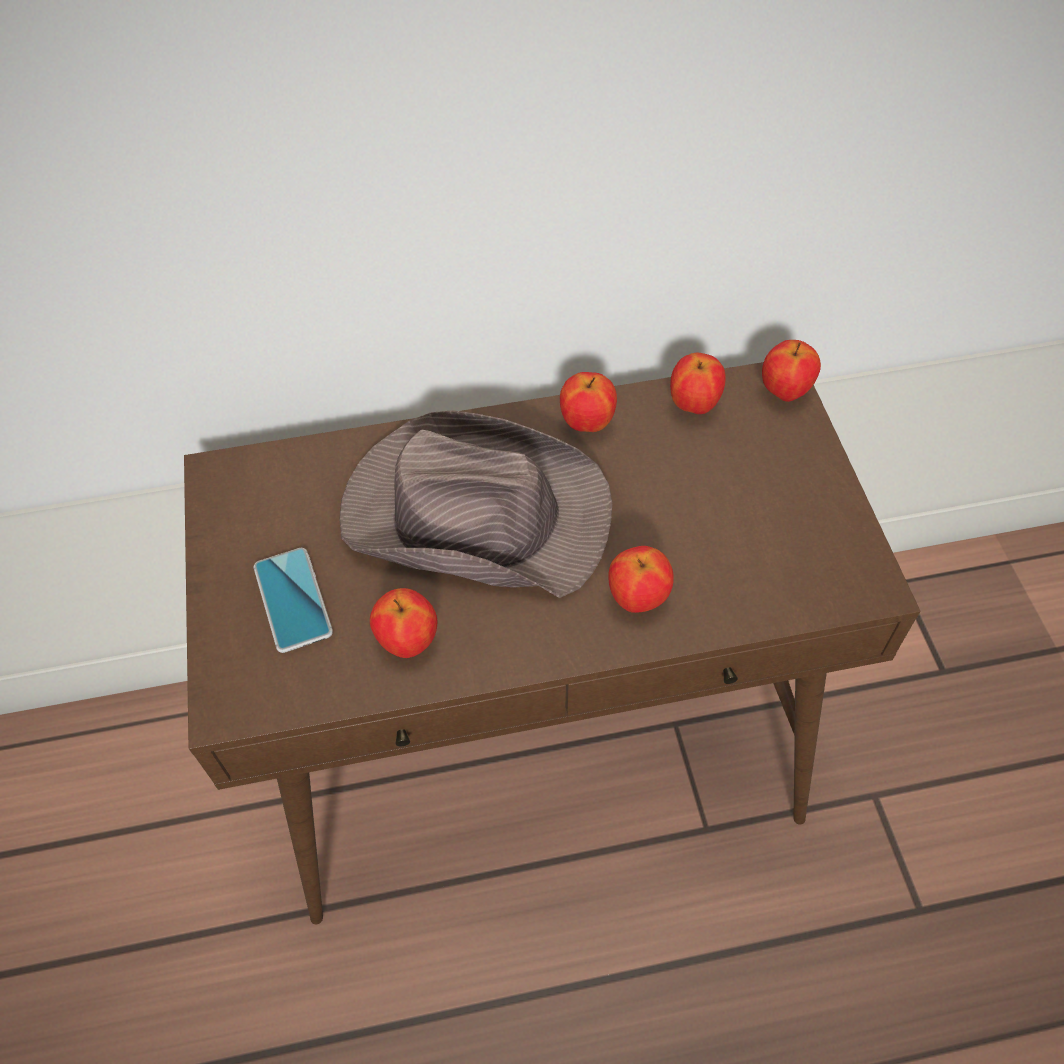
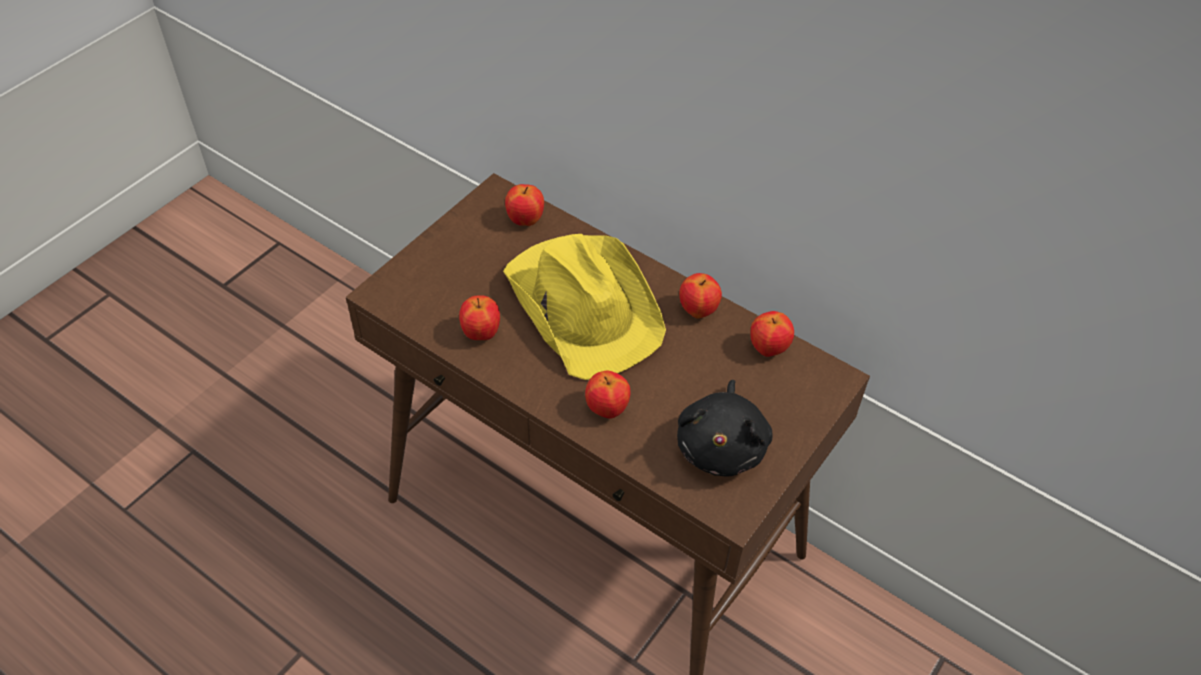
camera: 45 degrees right, 5 degrees down
(293, 600) = (457, 274): phone -> none
(473, 512) = (584, 305): brown hat -> yellow hat
(779, 533) = (722, 446): none -> black plush toy
(784, 392) = (831, 385): apple -> apple (525, 220)

